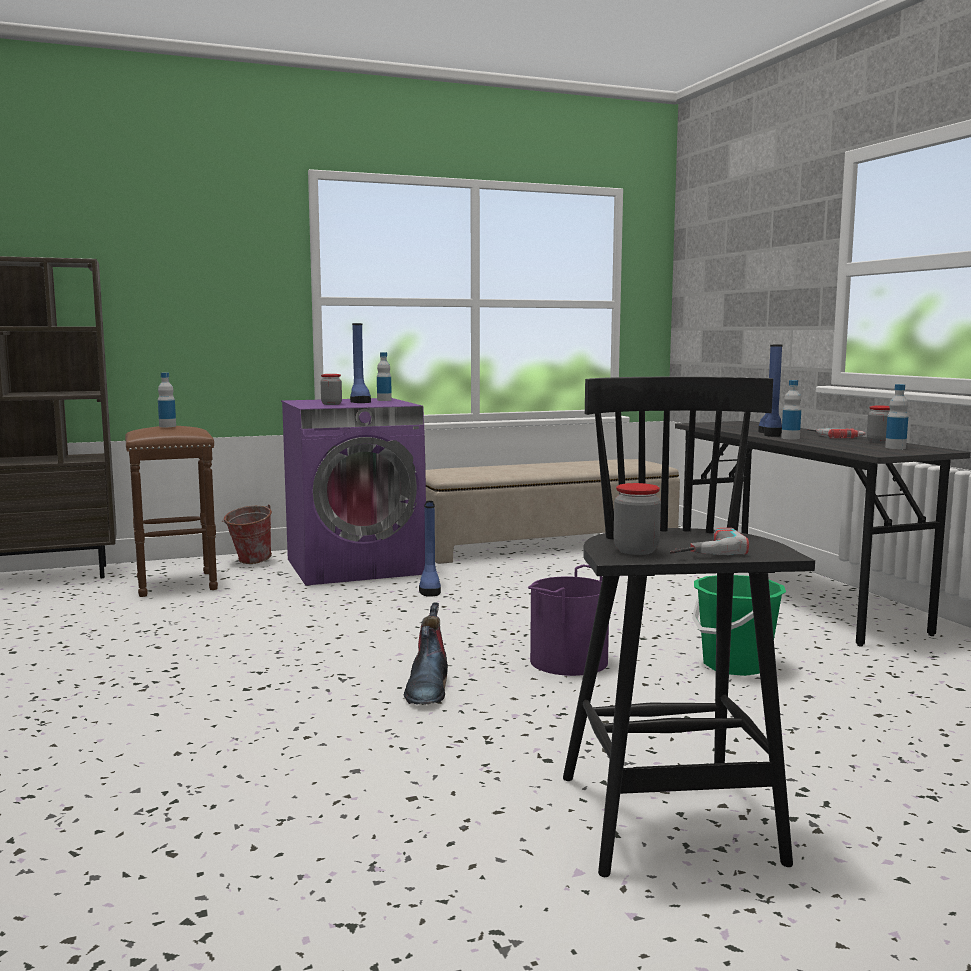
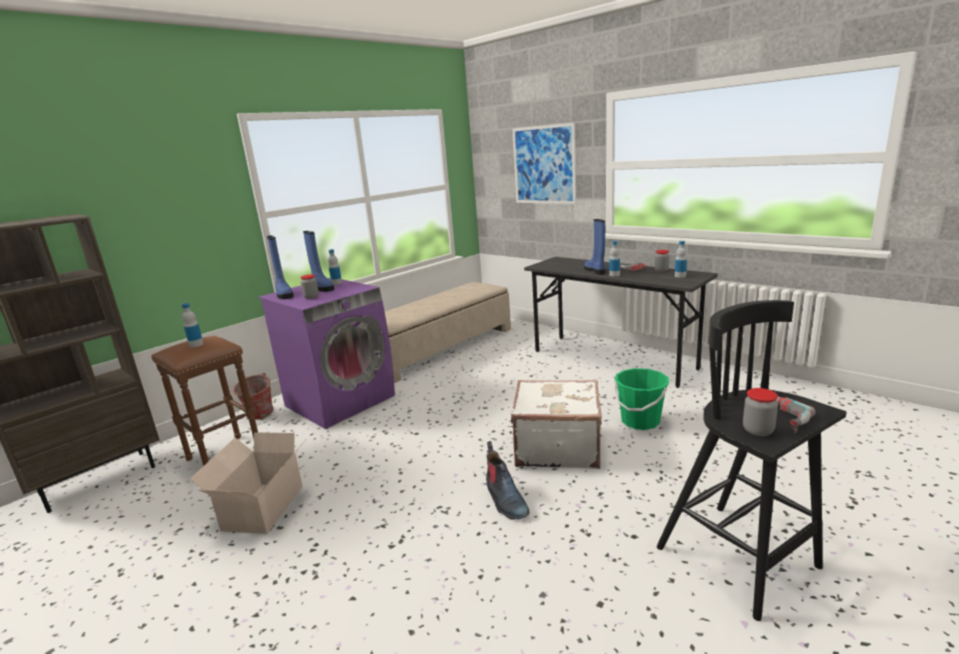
camera: 25 degrees left, 10 degrees up
(158, 630) = (262, 509): none -> cardboard box
(430, 588) = (411, 407): blue boot -> blue boot (283, 294)
(567, 661) = (557, 447): purple bucket -> white suitcase
(758, 274) = (544, 165): none -> picture

